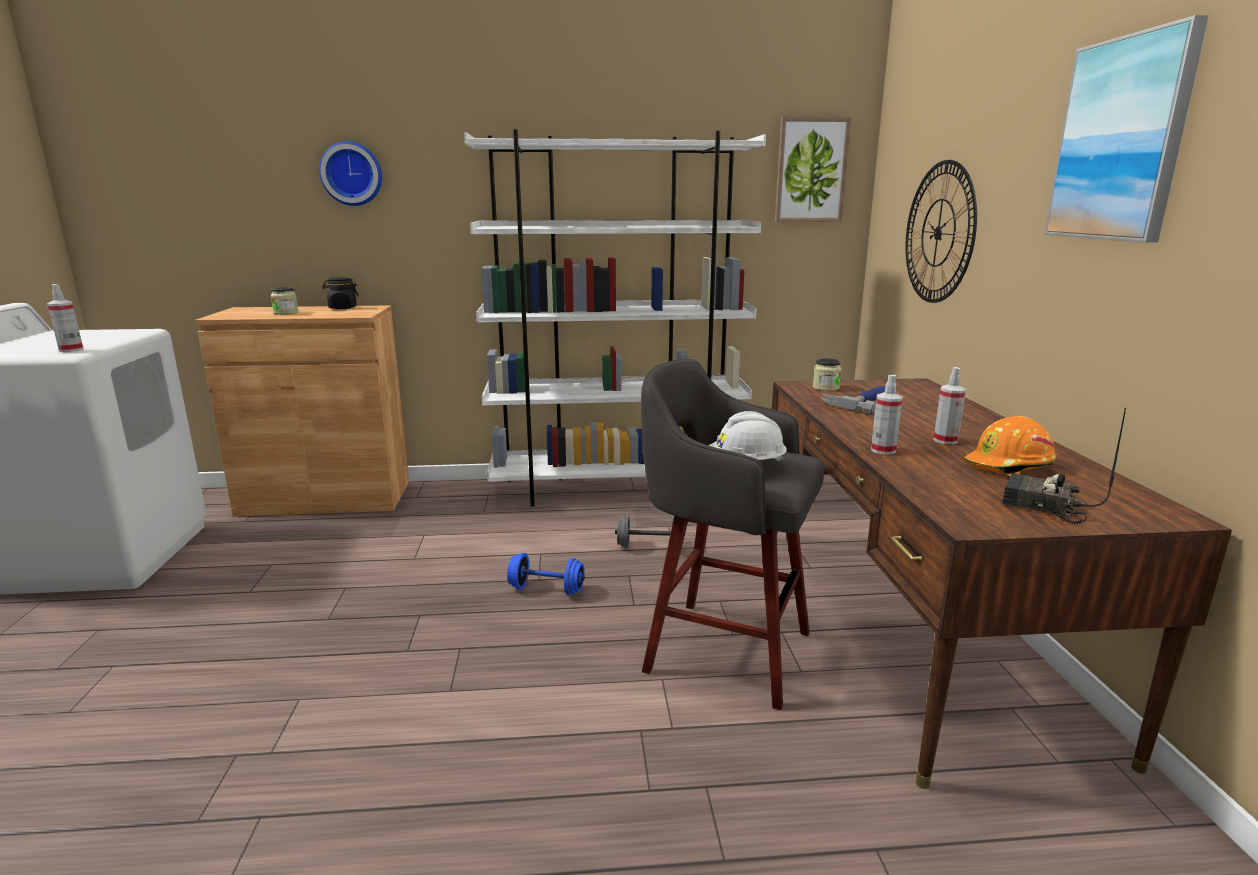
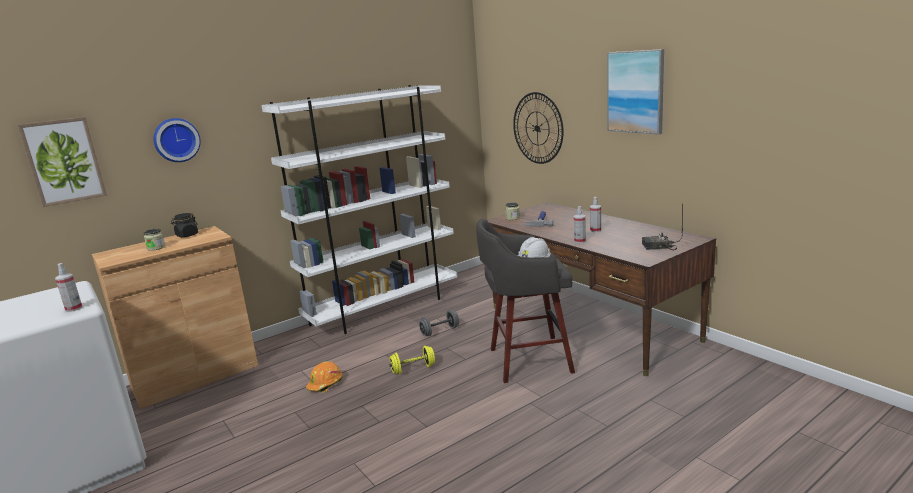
camera: 30 degrees left, 0 degrees up
(546, 589) = (413, 369): blue dumbbell -> yellow dumbbell
(811, 170) = (449, 97): picture -> picture (64, 161)
(1009, 466) = (630, 235): orange hard hat -> orange hard hat (325, 384)

